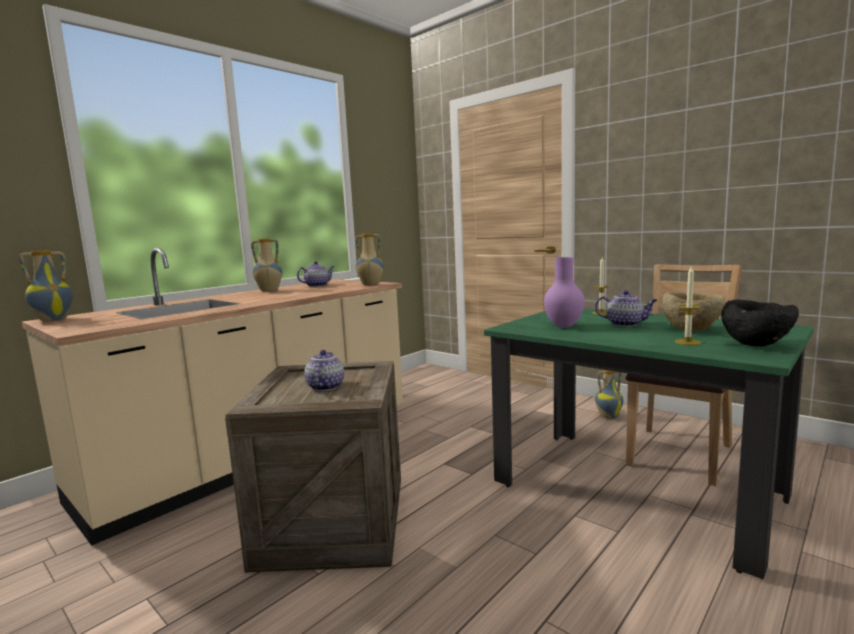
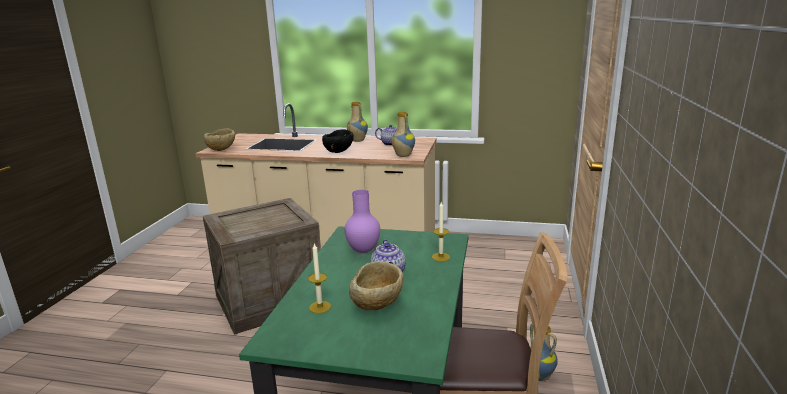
camera: 60 degrees right, 10 degrees up
(54, 320) = (241, 136): vase -> none
(103, 327) = (221, 150): none -> beige bowl
(325, 386) = (257, 221): teapot -> none
(756, 344) = (320, 340): black bowl -> black bowl (339, 152)

